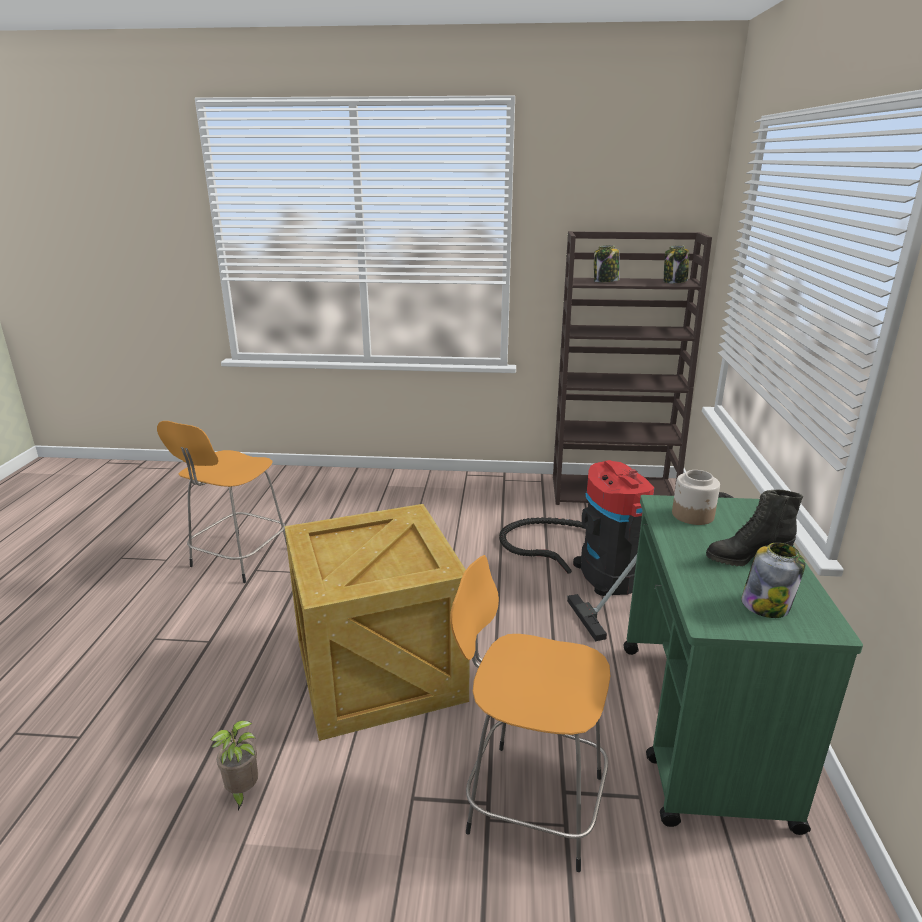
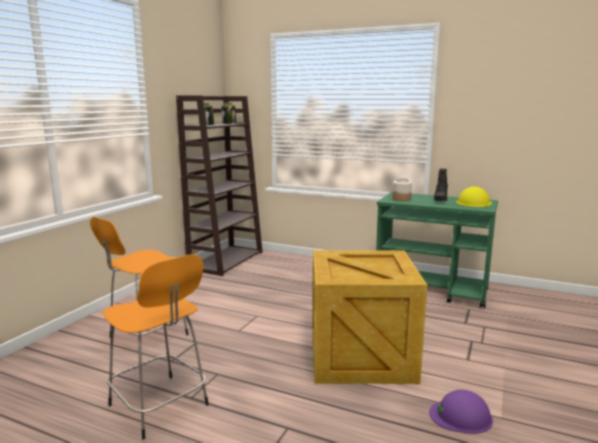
camera: 70 degrees left, 10 degrees down
(242, 792) = (461, 416): potted plant -> purple hard hat
(530, 802) = (471, 331): orange stool -> orange stool (146, 337)
(603, 571) = (305, 280): vacuum cleaner -> none
(766, 605) = (473, 203): jar -> yellow hard hat

